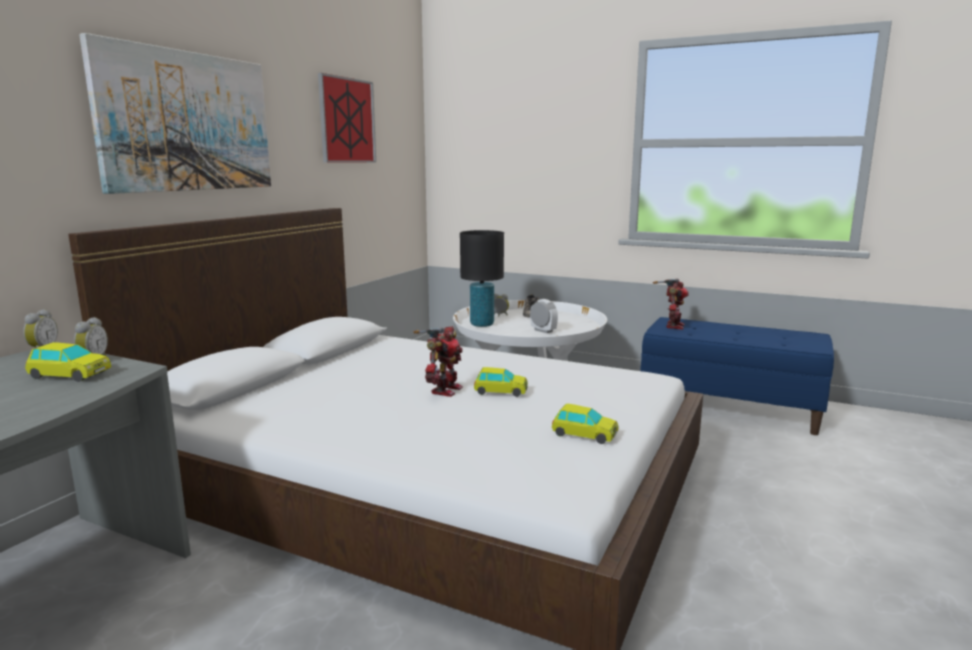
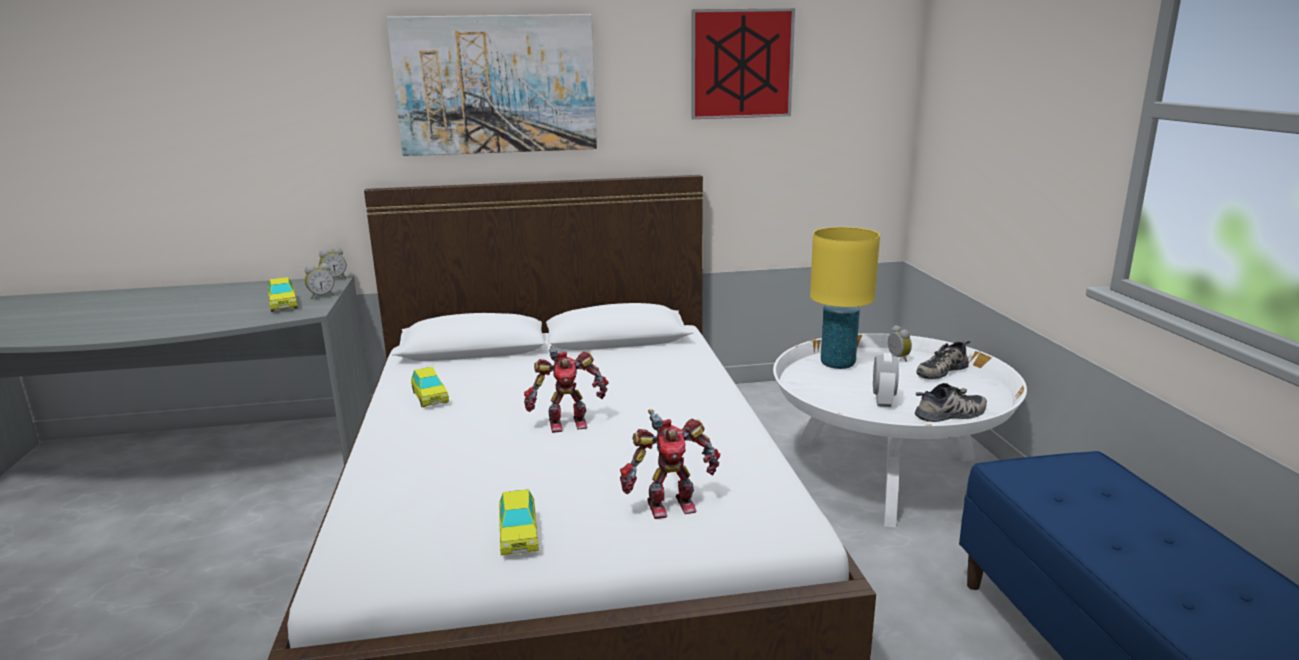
camera: 55 degrees right, 5 degrees up
(481, 324) = (837, 364): black table lamp -> yellow table lamp
(501, 391) = (601, 450): toy car -> toy car (430, 397)
(579, 326) = (951, 414): none -> shoe
(673, 326) = (1063, 473): toy robot -> toy robot (669, 505)

